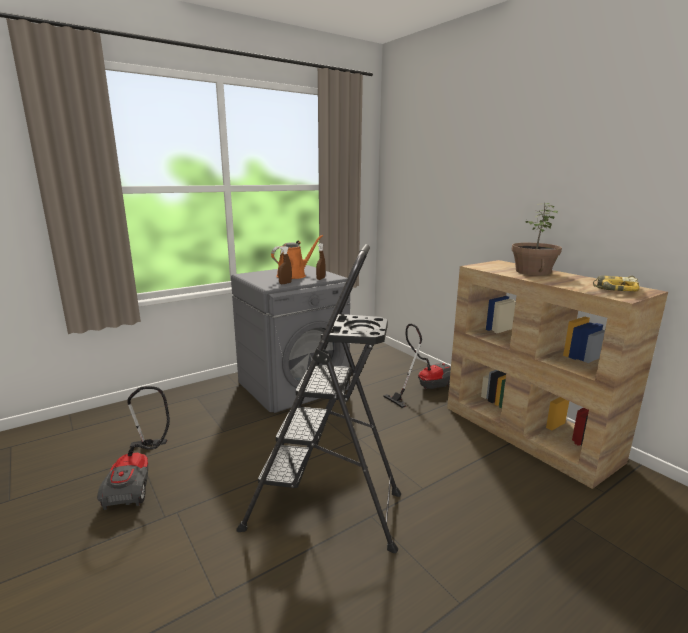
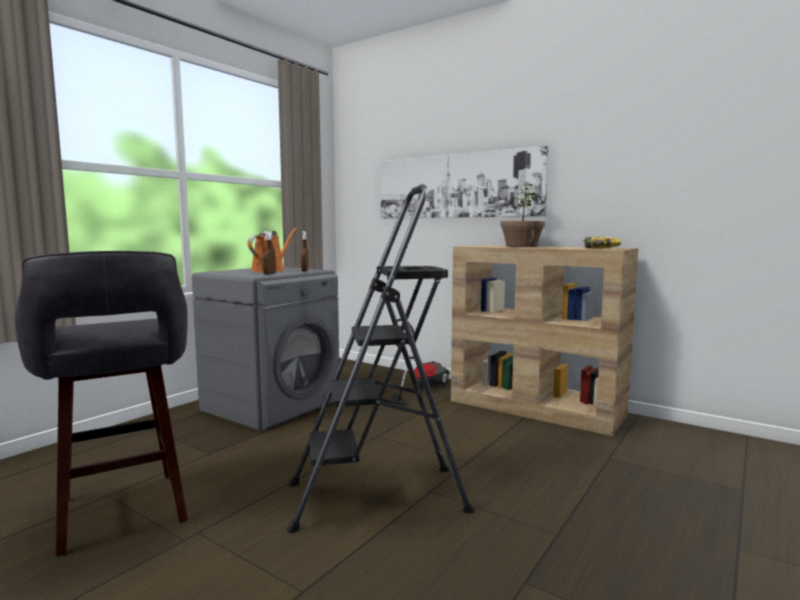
camera: 20 degrees left, 10 degrees down
(139, 479) = (121, 513): vacuum cleaner -> grey stool
(483, 195) = (456, 186): none -> picture

